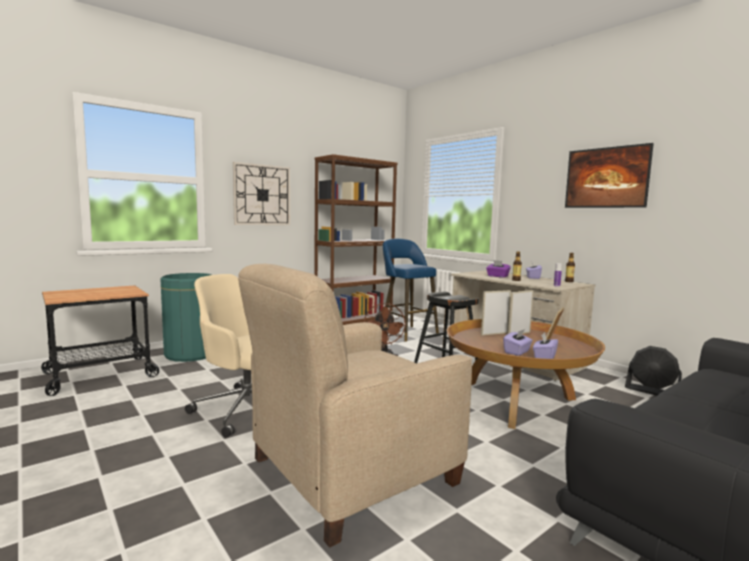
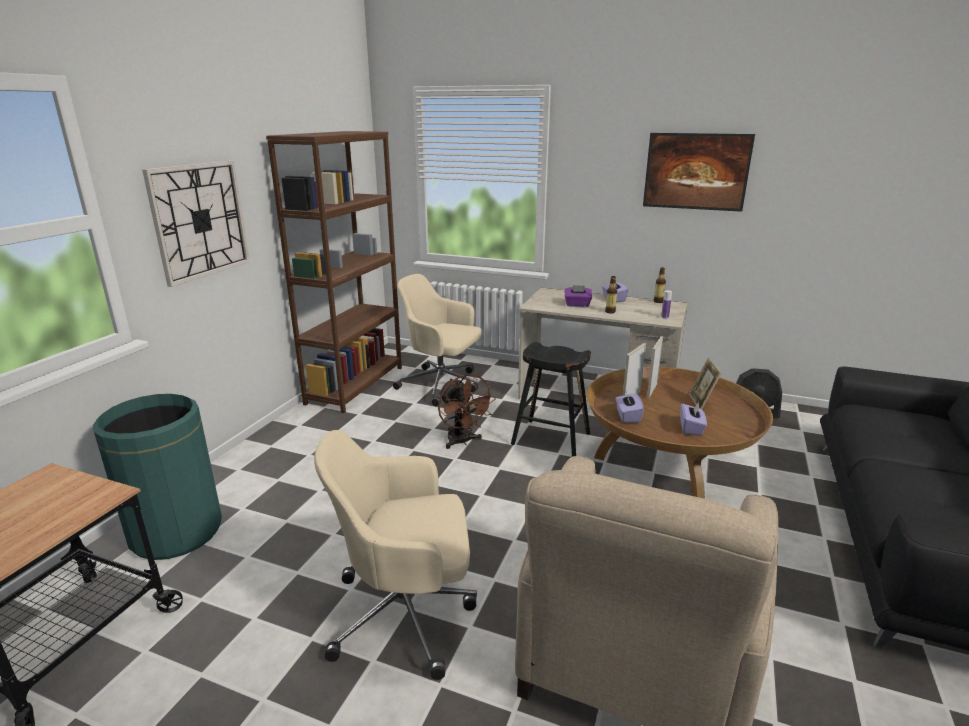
camera: 30 degrees left, 15 degrees up
(406, 333) = (441, 385): blue stool -> beige office chair
(544, 357) = (723, 430): purple tissue box -> purple tissue box (627, 416)

